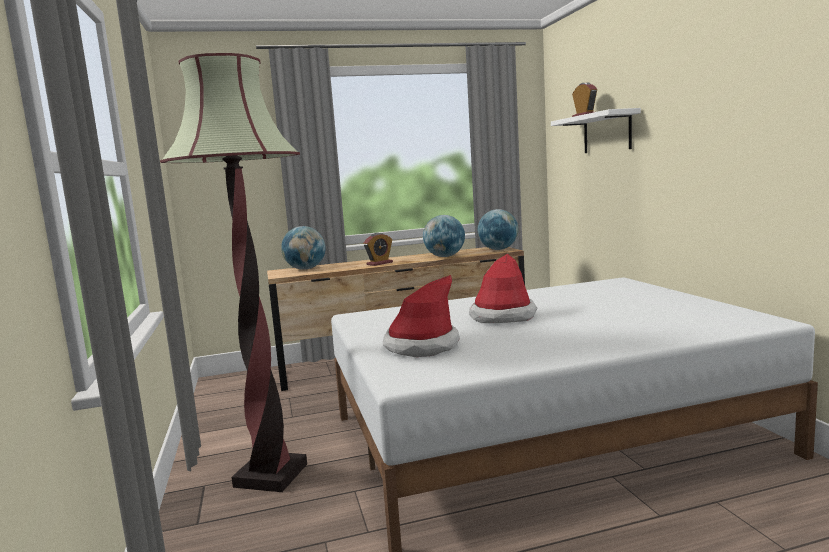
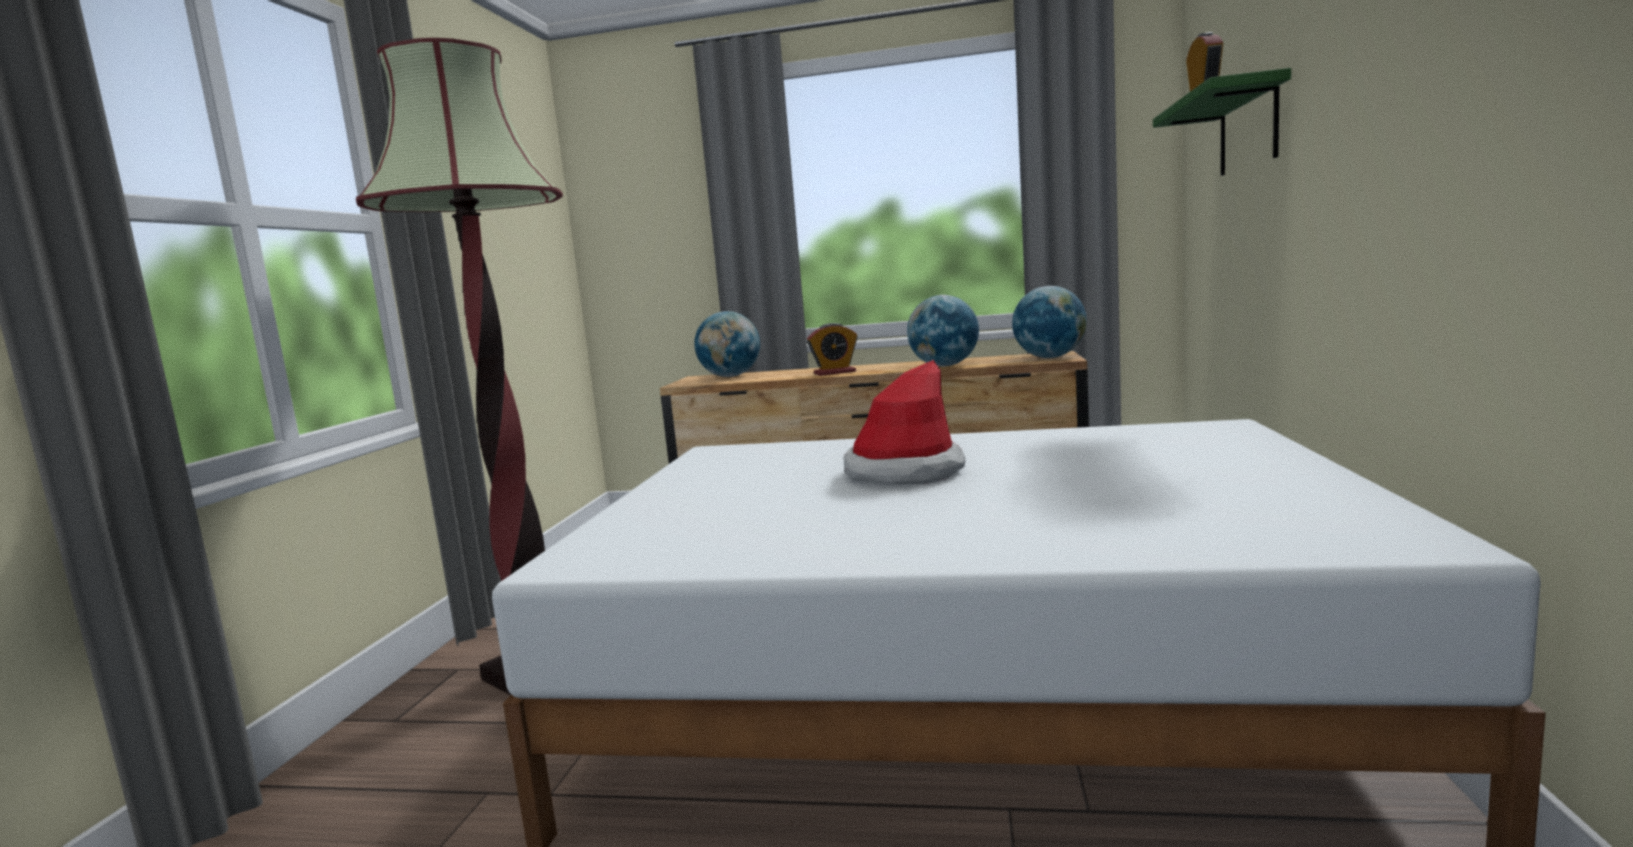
camera: 25 degrees right, 0 degrees up
(421, 346) = (699, 508): hat -> none
(607, 132) = (1248, 130): white shelf -> green shelf

